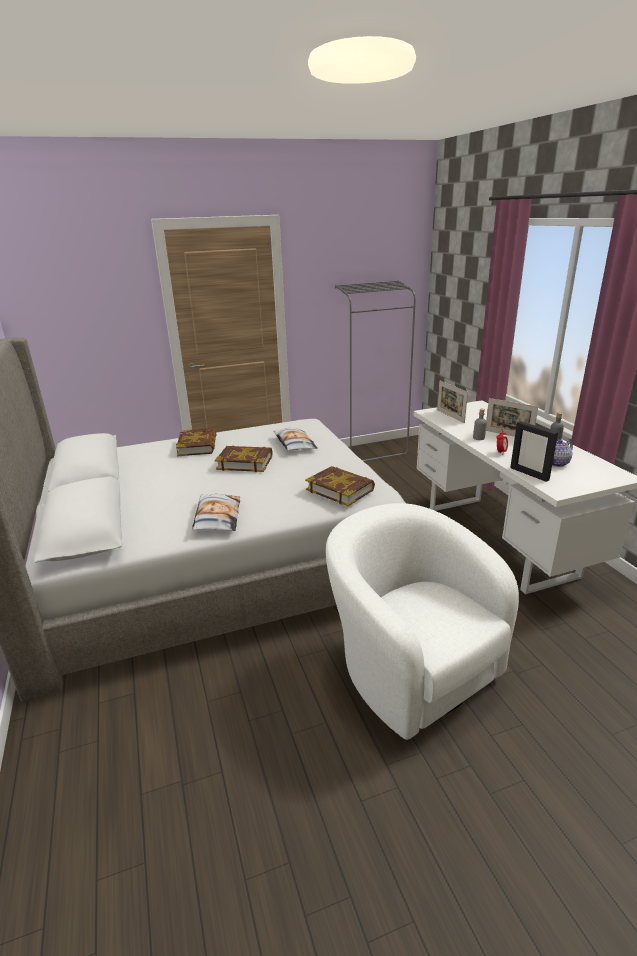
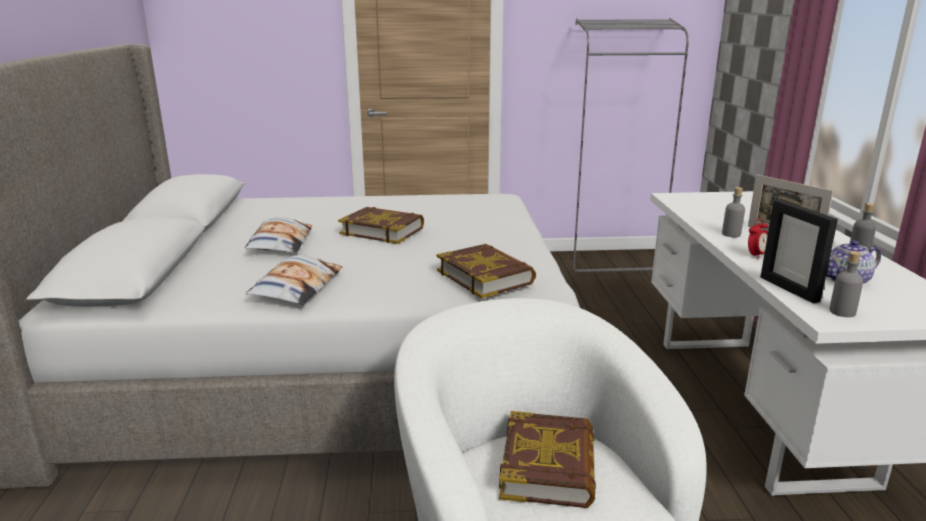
camera: 15 degrees right, 5 degrees down
(198, 446) = (338, 207): book -> book (549, 466)
(294, 444) = (463, 218): pillow -> pillow (280, 243)
(450, 416) = (703, 204): picture frame -> none
(563, 485) = (842, 312): none -> grey bottle

